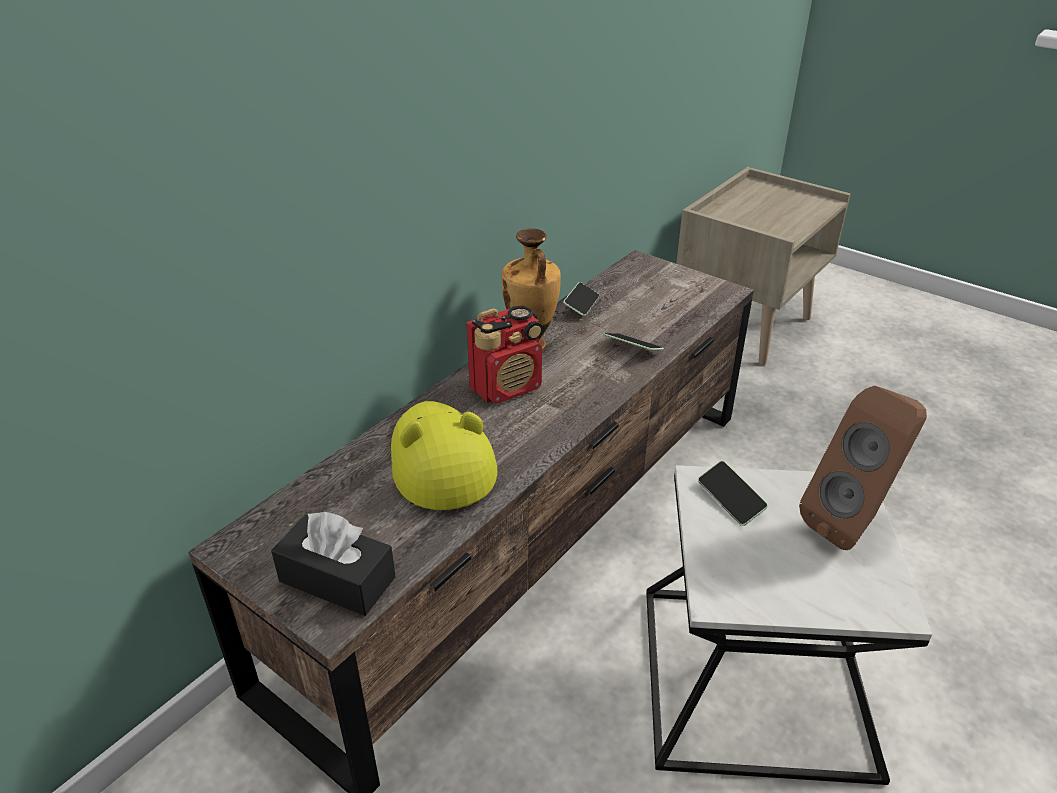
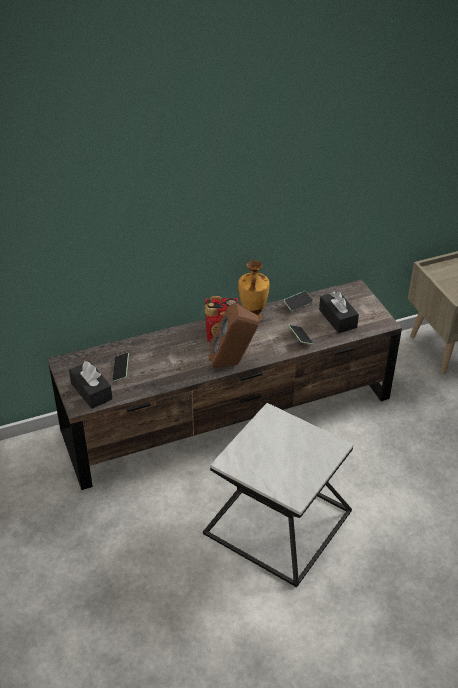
camera: 30 degrees right, 5 degrees up
(440, 461) = (165, 359): yellow hat -> none
(657, 306) = (337, 318): none -> black tissue box
(730, 500) = (274, 427): phone -> phone (121, 370)
(852, 523) = (317, 459): brown speaker -> brown speaker (233, 363)

